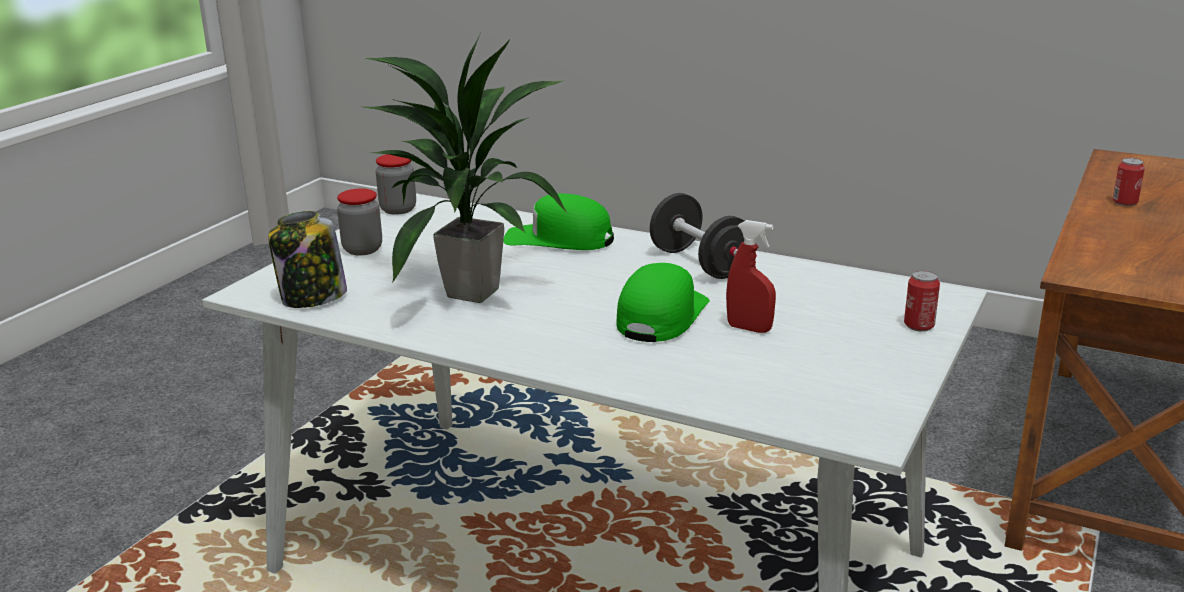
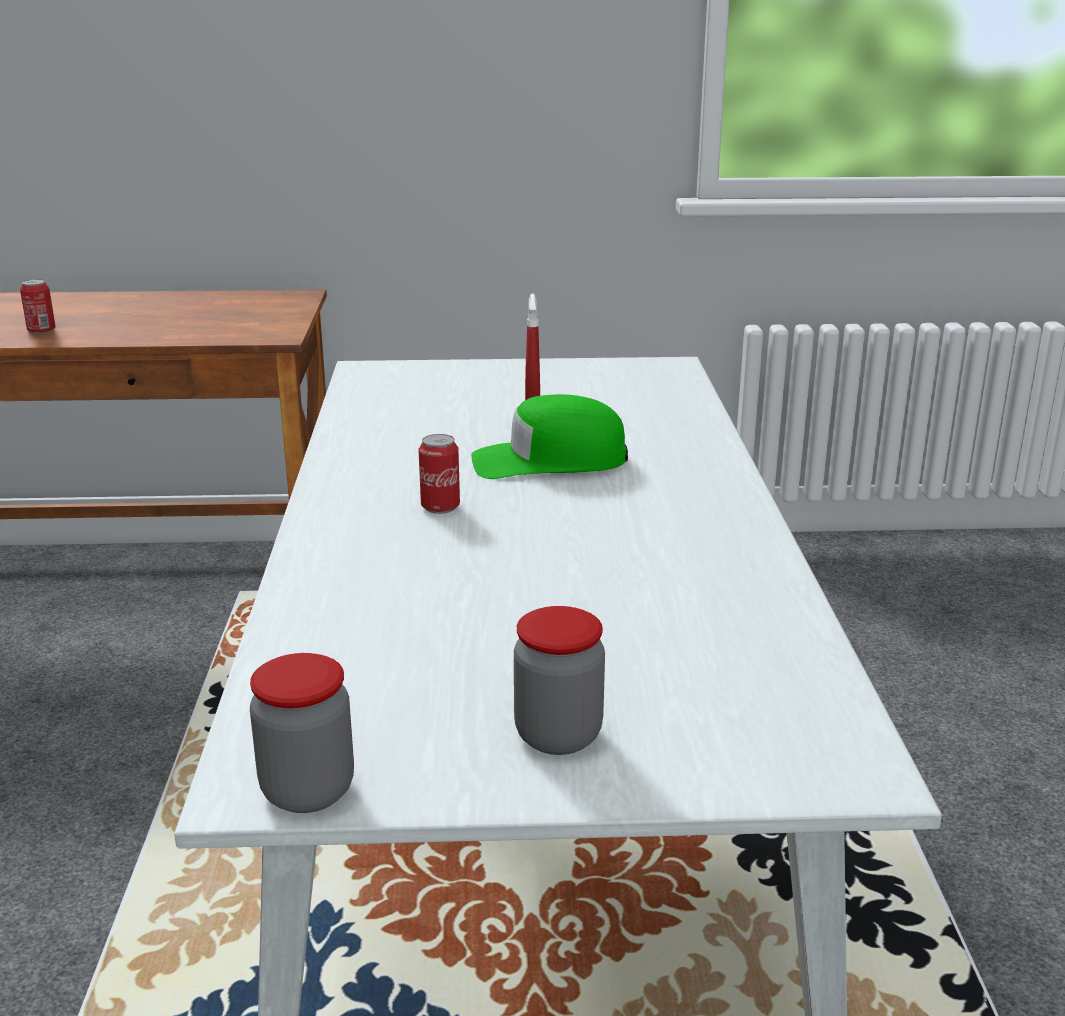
camera: 120 degrees left, 0 degrees up
(312, 298) = (788, 692): jar -> none
(471, 292) = (613, 577): potted plant -> none
(559, 239) = (357, 573): green cap -> none
(699, 263) = (374, 471): black dumbbell -> none
(919, 326) = (449, 371): can -> can (440, 507)

